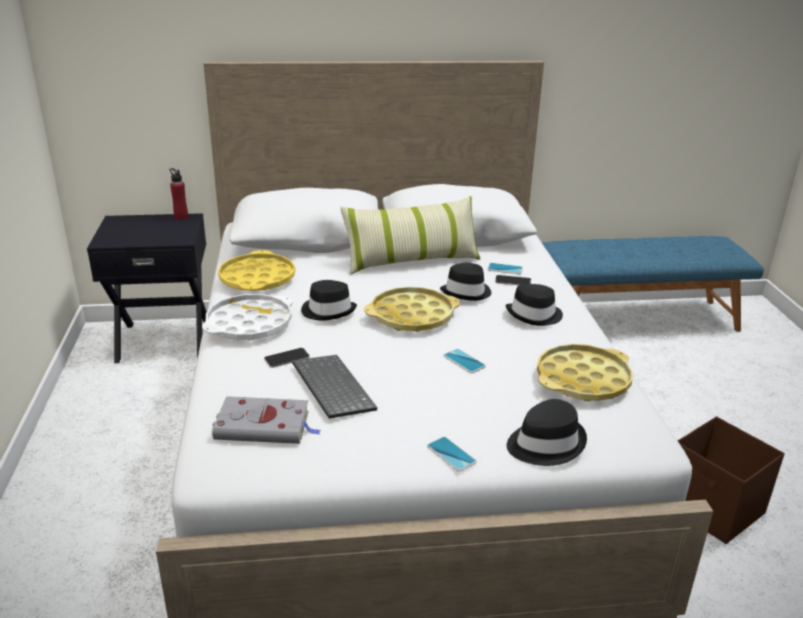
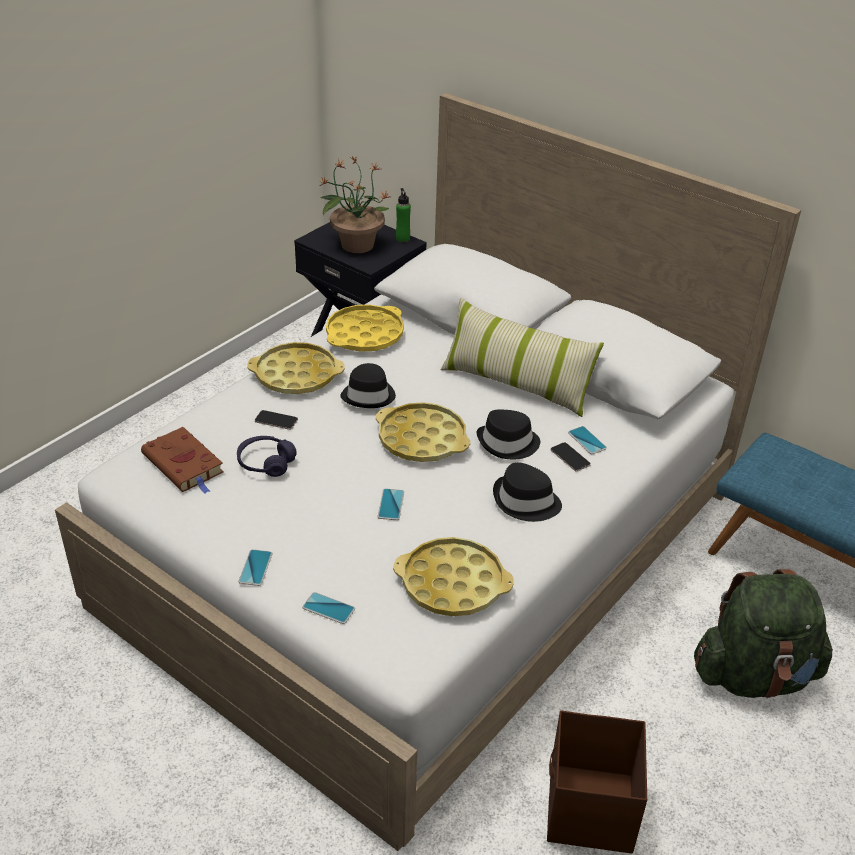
camera: 45 degrees right, 10 degrees up
(149, 232) = (356, 245): none -> potted plant
(181, 217) = (403, 239): red bottle -> green bottle
(249, 324) = (296, 375): white tray -> yellow tray
(265, 426) = (184, 465): grey book -> brown book
(330, 387) = (266, 463): keyboard -> purple headphones
(545, 443) = (328, 608): black hat -> phone
(665, 384) = (754, 675): none -> green backpack

